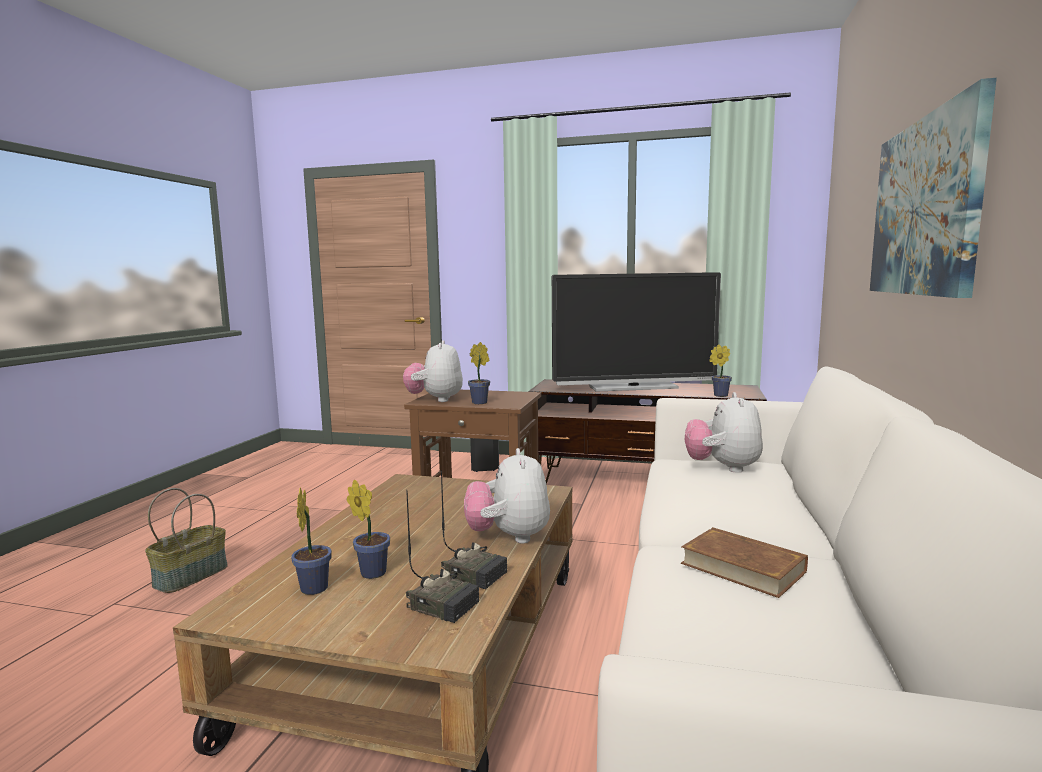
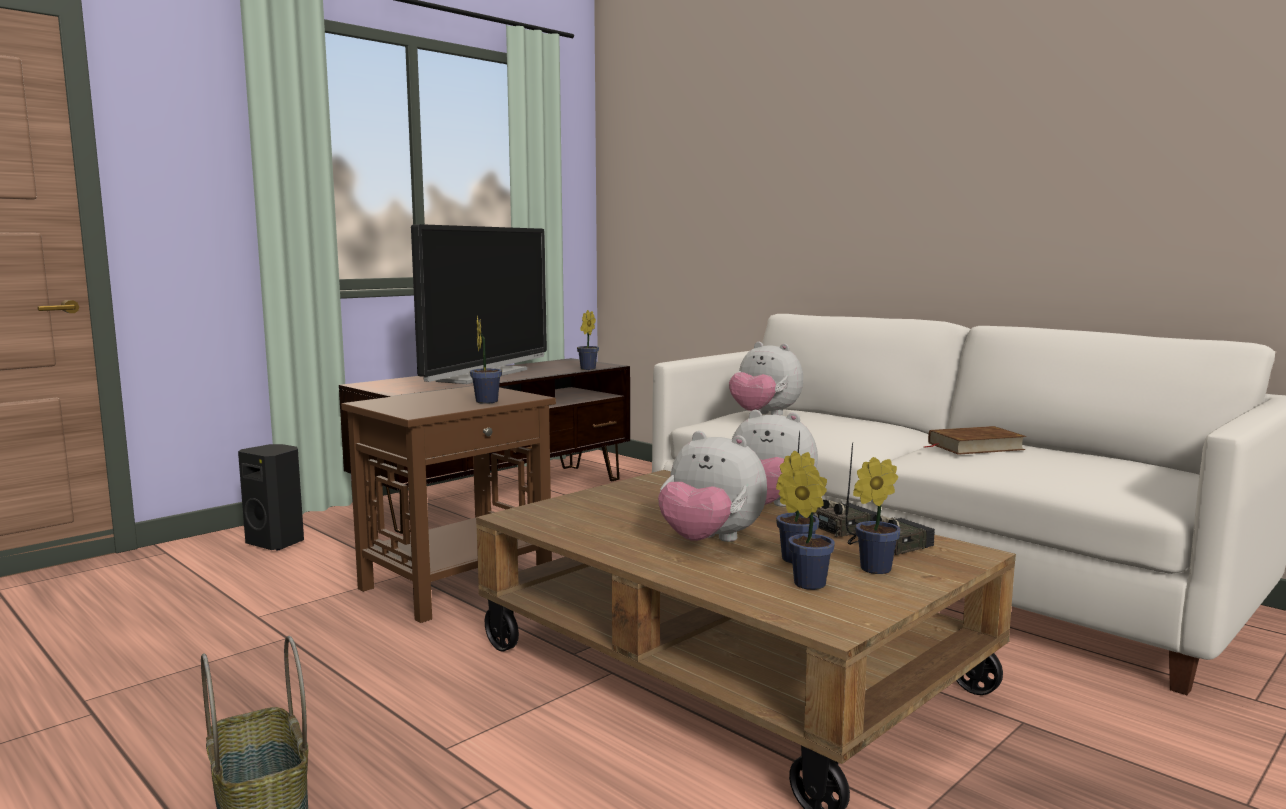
camera: 60 degrees left, 0 degrees up
(366, 606) = (871, 569): none -> potted plant
(435, 400) = (420, 409): plush toy -> plush toy (710, 541)
(924, 207) = (844, 178): picture -> none

